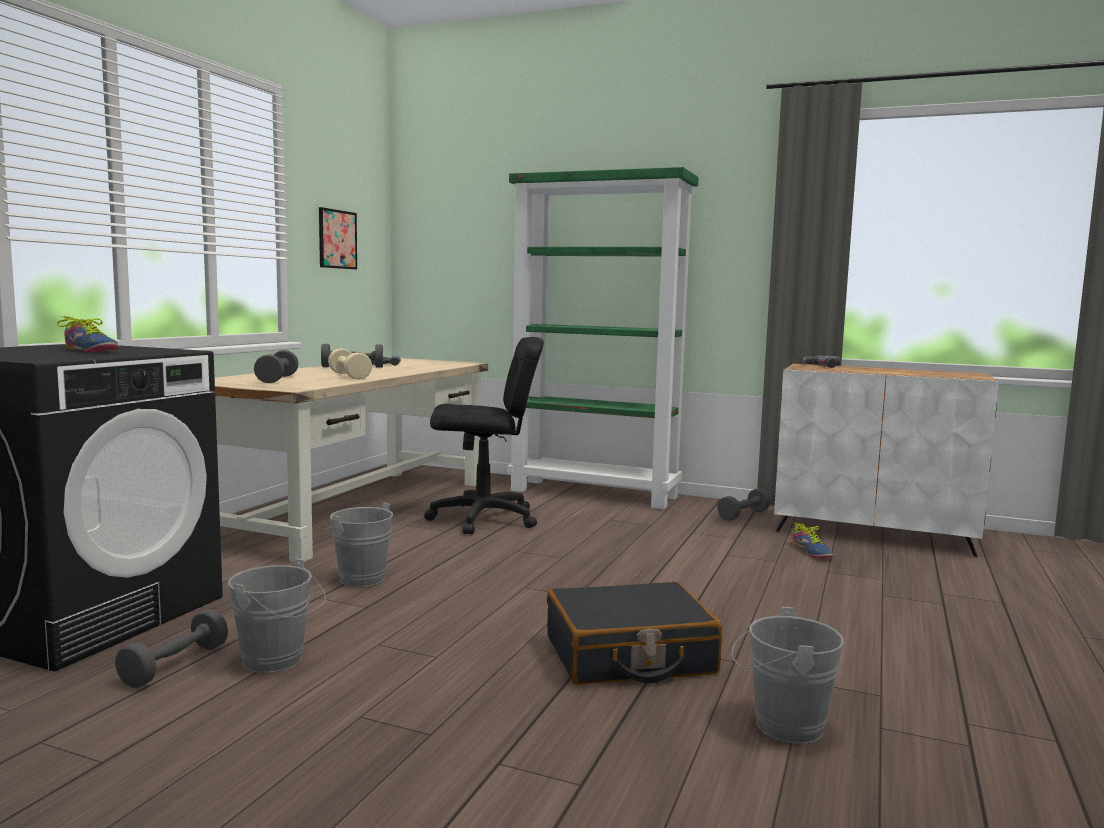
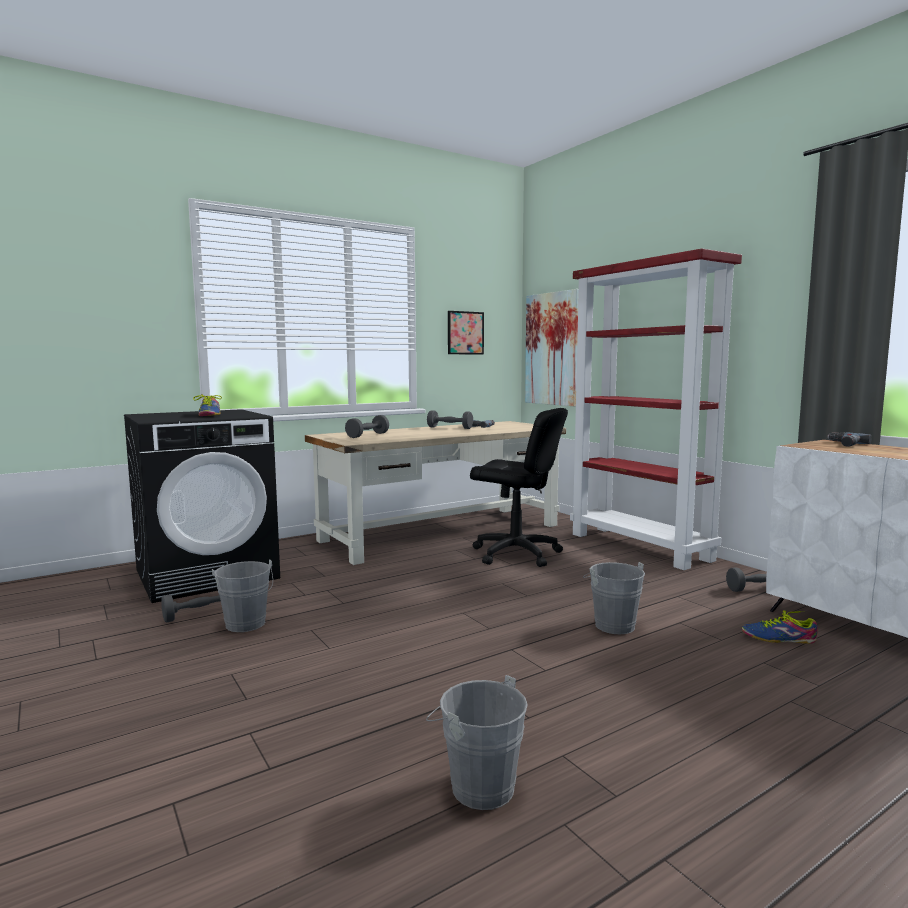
camera: 35 degrees right, 0 degrees up
(349, 376) = (421, 435): beige dumbbell -> none
(358, 577) = (369, 581): grey bucket -> grey bucket (612, 624)
(443, 266) = (552, 349): none -> picture
(595, 493) = (641, 547): green bookcase -> red bookcase
(629, 656) = (452, 686): black suitcase -> none
(812, 551) = (779, 638): shoe -> shoe turned 75 degrees clockwise

